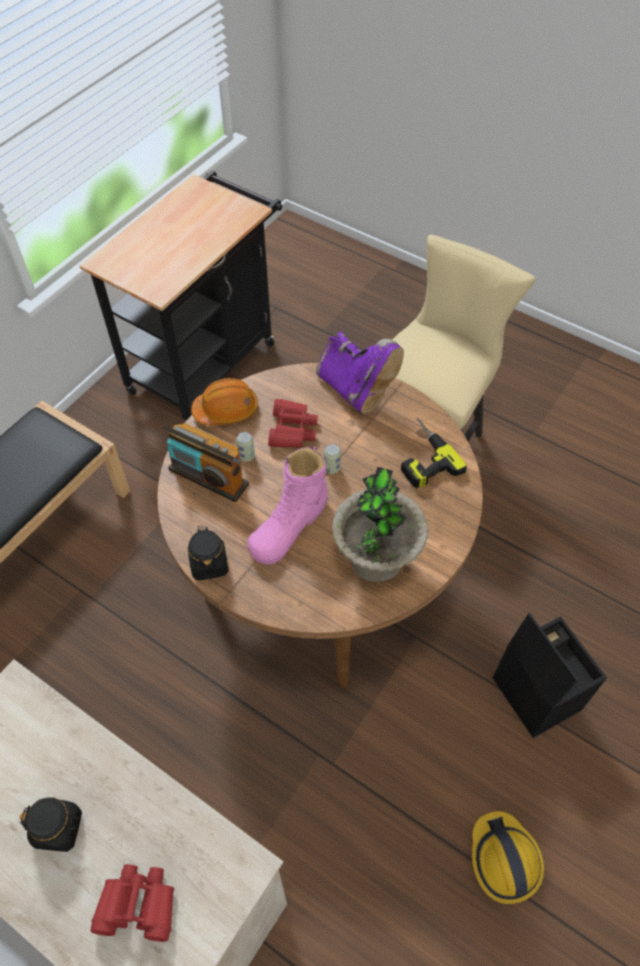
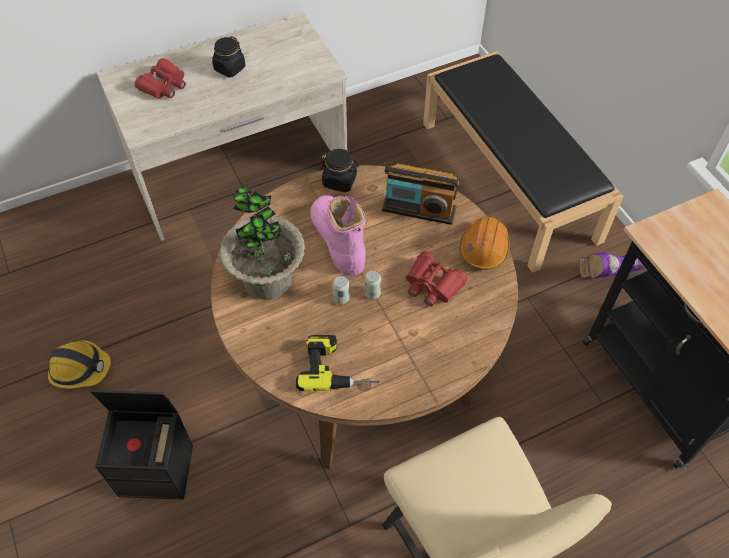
camera: 120 degrees right, 0 degrees up
(208, 477) = (419, 209): radio -> radio turned 135 degrees counterclockwise
(246, 456) = (424, 241): can -> can (341, 298)
(355, 391) = (449, 356): purple boot -> purple boot (606, 278)

